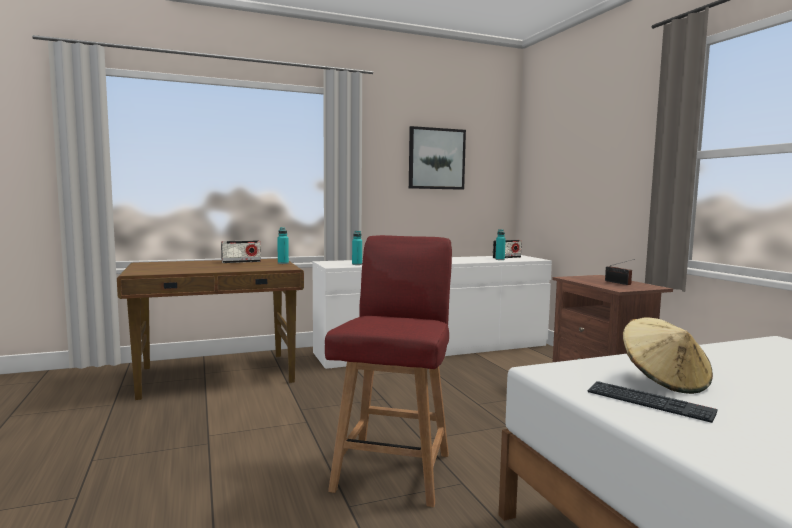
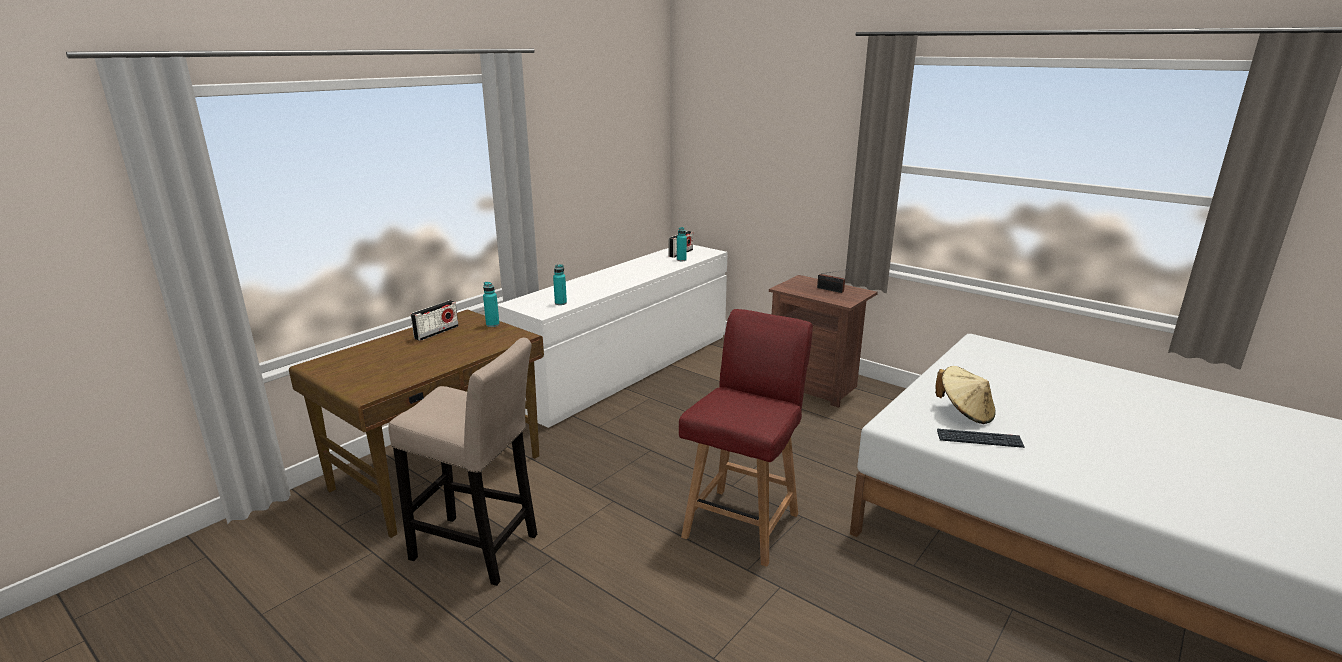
camera: 30 degrees left, 15 degrees up
(172, 422) = (480, 550): none -> beige stool
(394, 470) = (742, 523): red chair -> red chair turned 45 degrees clockwise
(436, 159) = (597, 146): picture -> none

